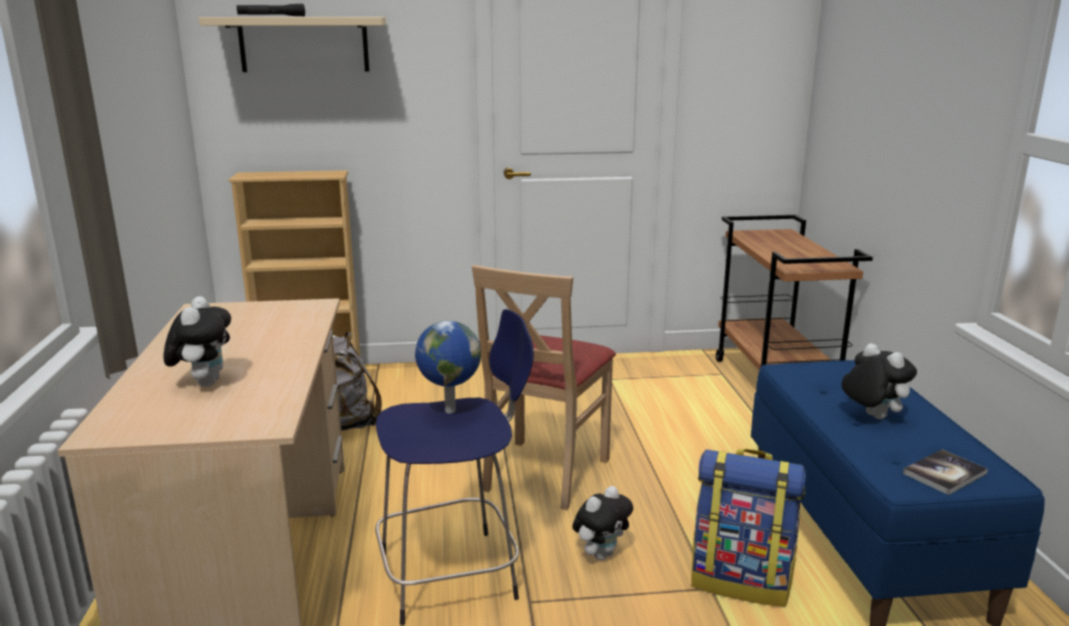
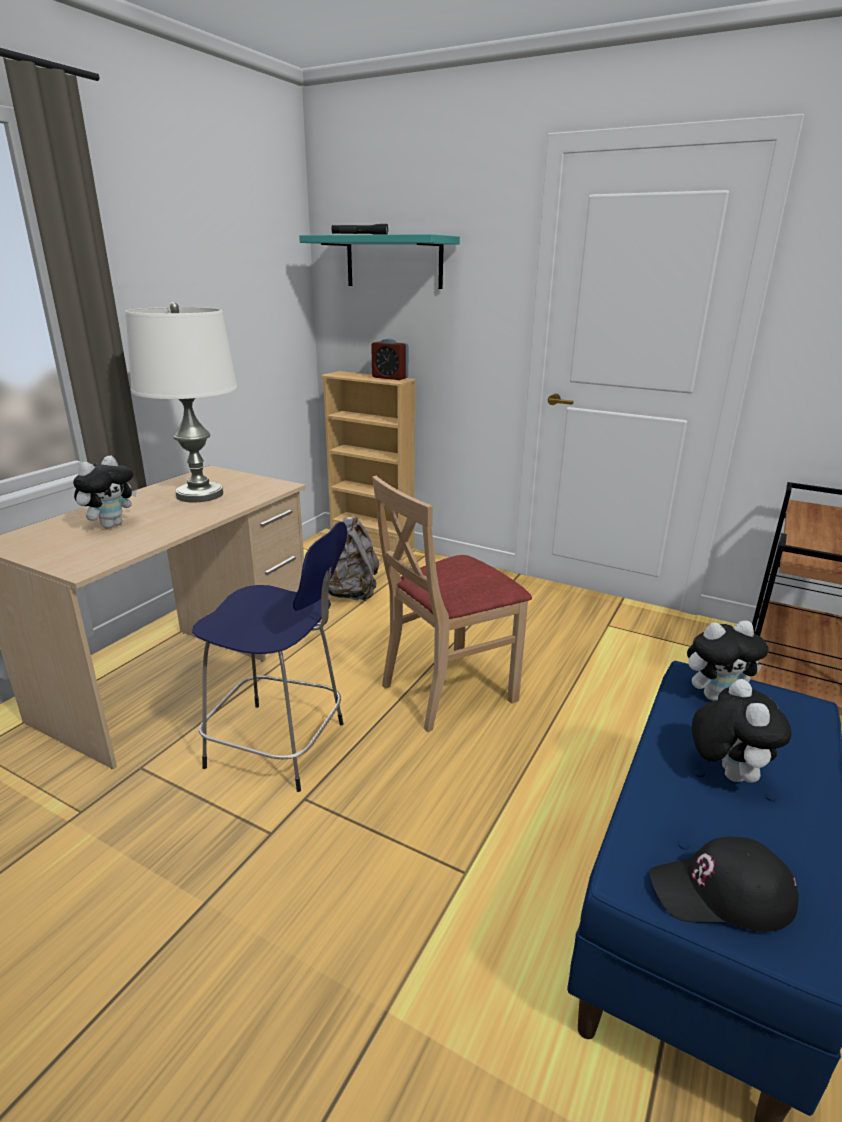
camera: 35 degrees right, 5 degrees up
(243, 332) = (200, 495): none -> white table lamp
(304, 44) = (394, 262): beige shelf -> turquoise shelf
(318, 172) = (390, 378): none -> alarm clock
(449, 410) = (289, 603): globe -> none
(601, 554) = (408, 786): plush toy -> plush toy (715, 695)
(741, 580) = (504, 882): backpack -> none
(944, 473) = (722, 893): book -> black cap

